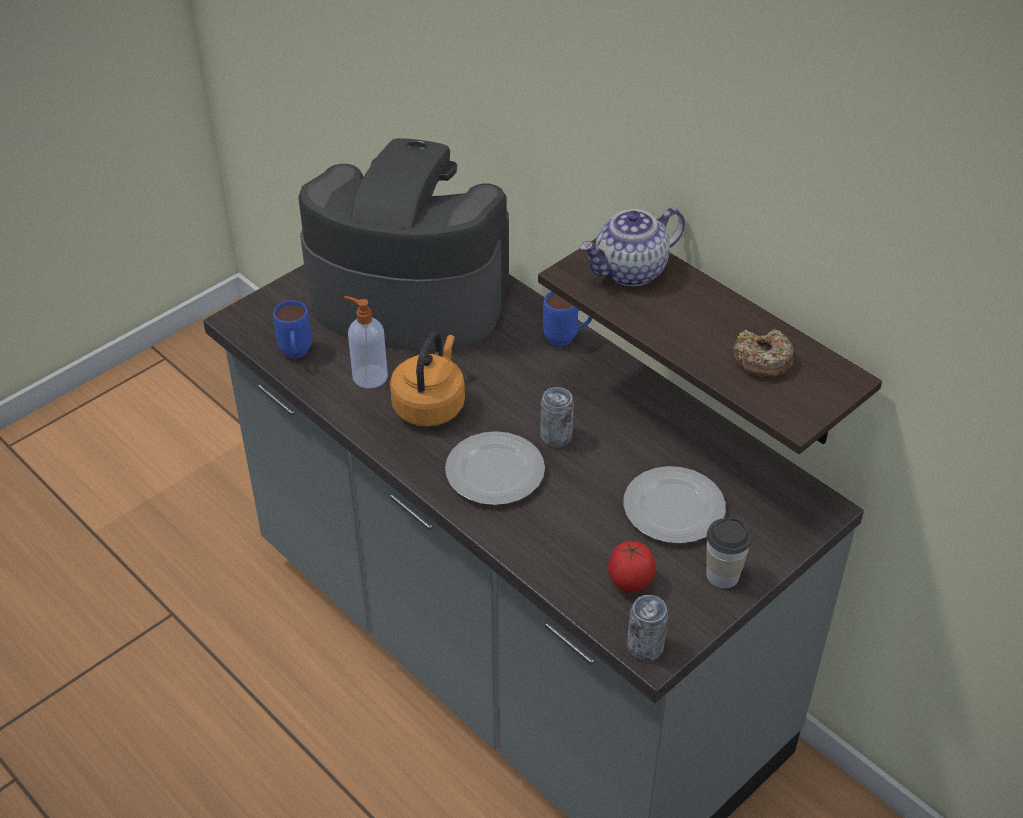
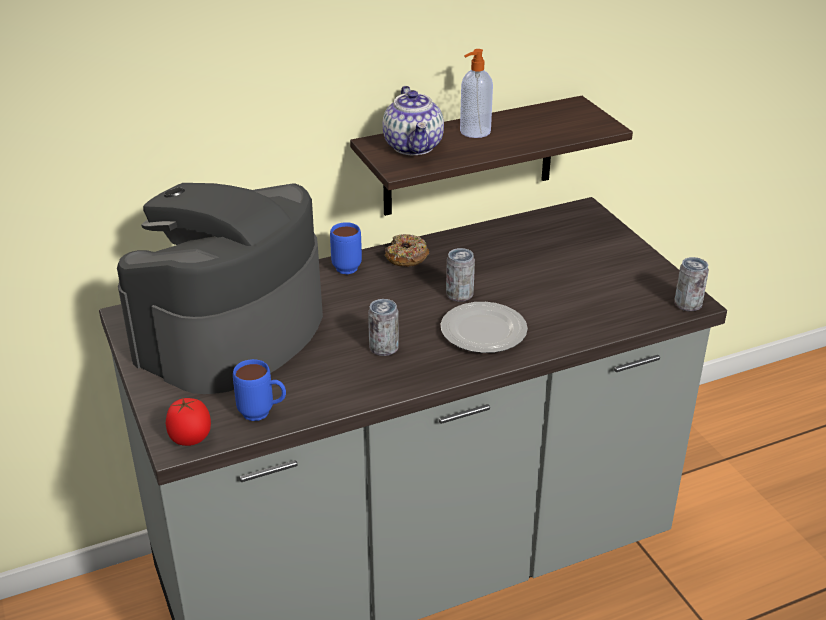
camera: 70 degrees left, 10 degrees down
(368, 376) = (323, 375): soap dispenser -> soap dispenser (474, 132)
(430, 405) = (384, 348): orange kettle -> can
(629, 583) = (625, 297): tomato -> tomato (191, 439)
(674, 509) = (561, 262): plate -> none
(722, 575) = (631, 259): cup -> none
(762, 361) = (543, 124): donut -> donut (406, 257)

